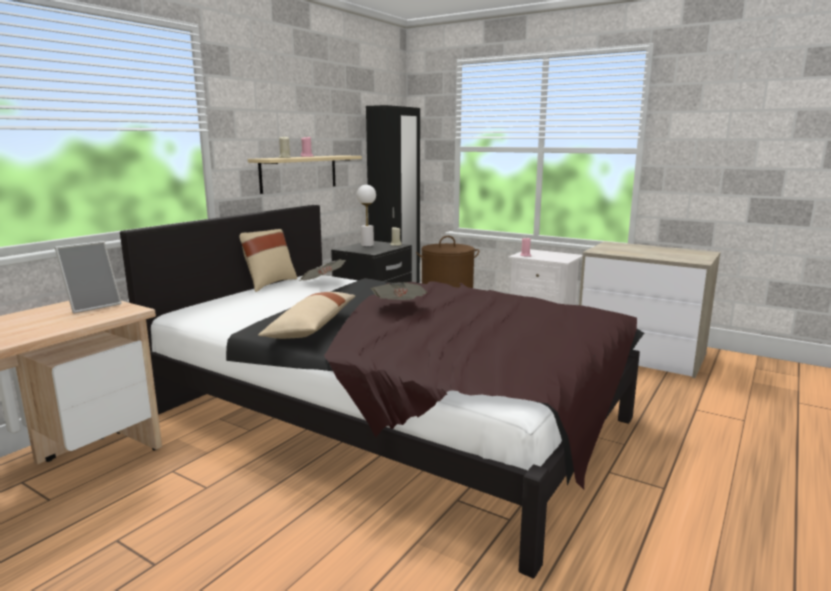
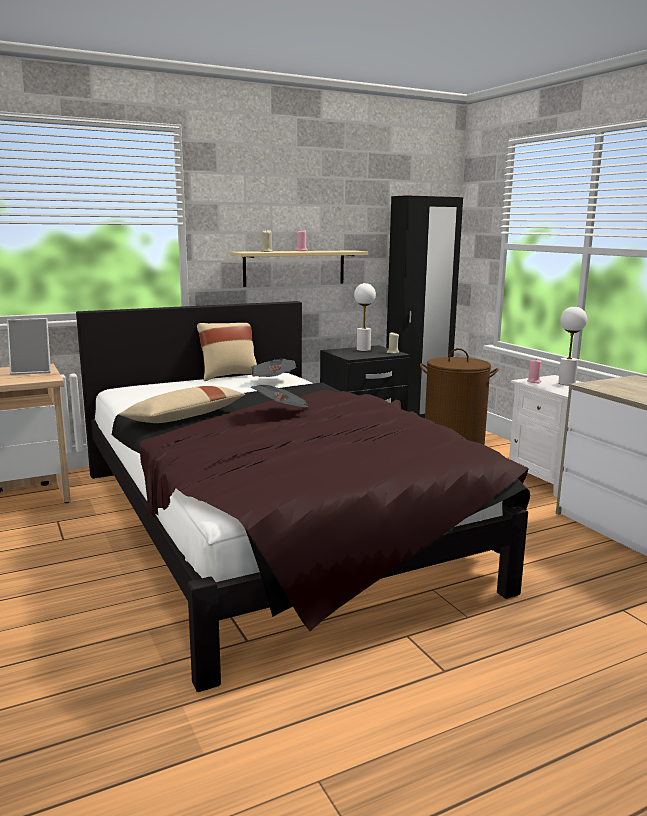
camera: 30 degrees right, 0 degrees up
(548, 254) = (567, 383): none -> white table lamp

